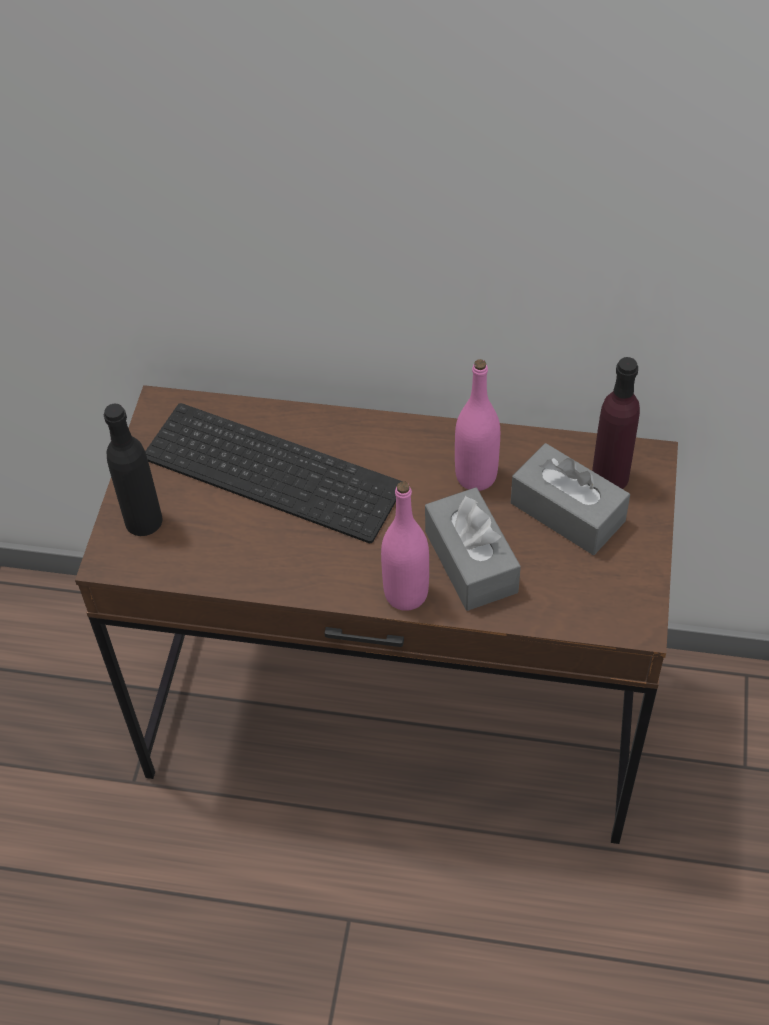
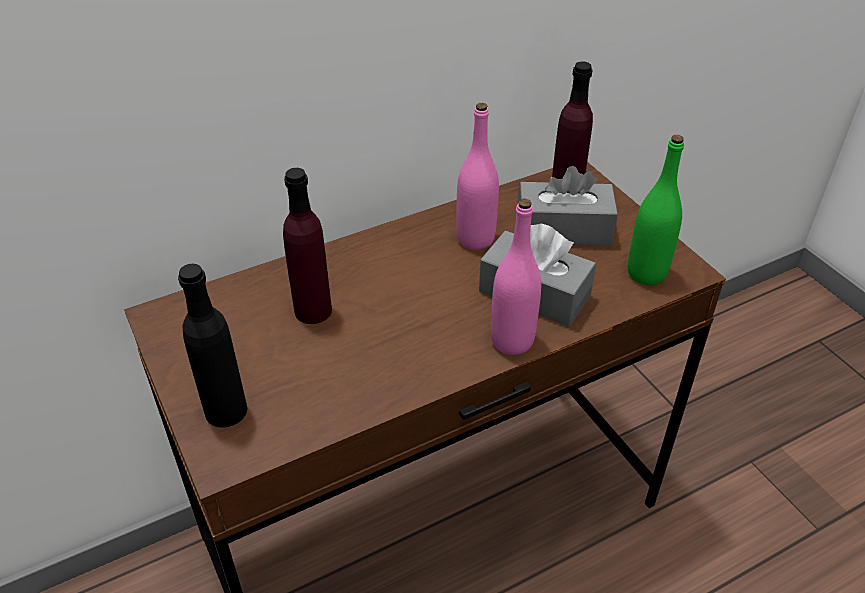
camera: 40 degrees left, 10 degrees down
(277, 469) = (313, 311): keyboard -> purple bottle
(594, 603) = (646, 273): none -> green bottle

